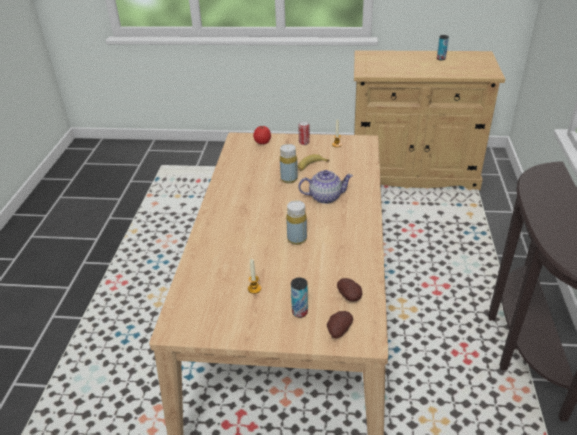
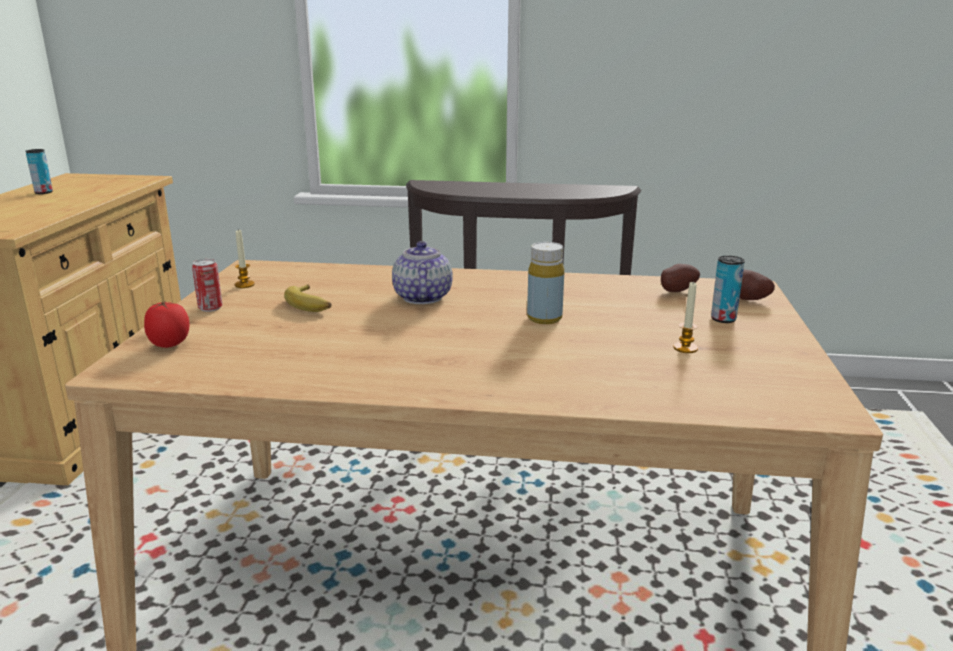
camera: 90 degrees left, 15 degrees down
(289, 179) = (347, 322): yellow bottle -> none

